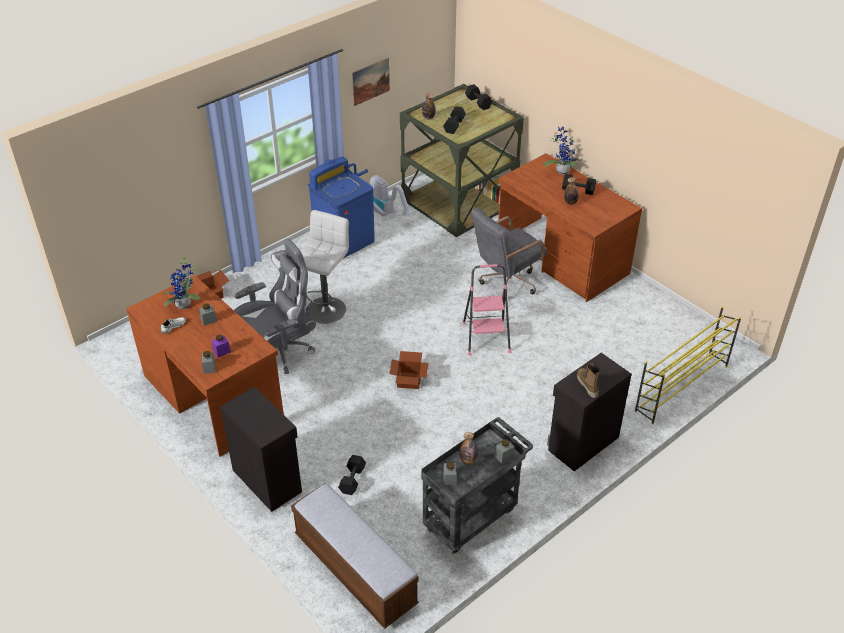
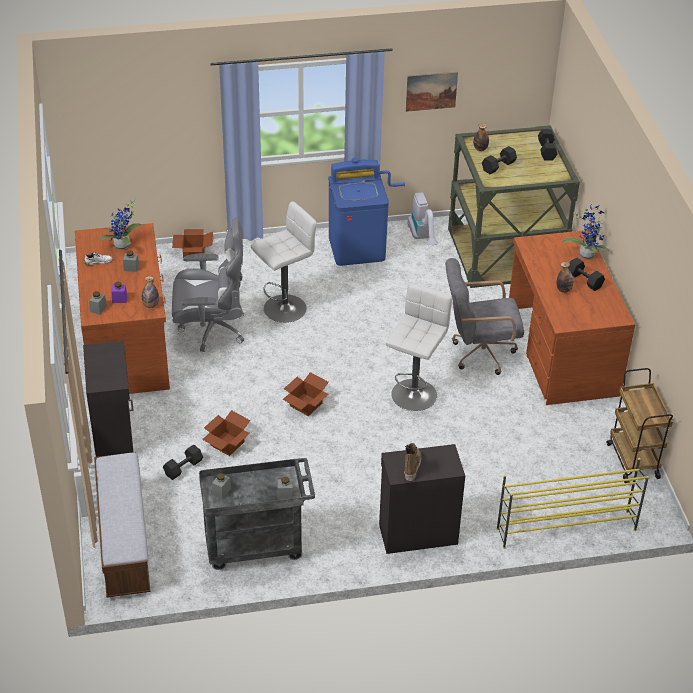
camera: 30 degrees right, 0 degrees up
(371, 442) = (226, 444): none -> cardboard box
(468, 461) = (251, 484): bottle -> bottle (151, 305)
(486, 335) = (414, 395): pink step ladder -> white stool
(680, 317) = (633, 461): none -> brown cart

